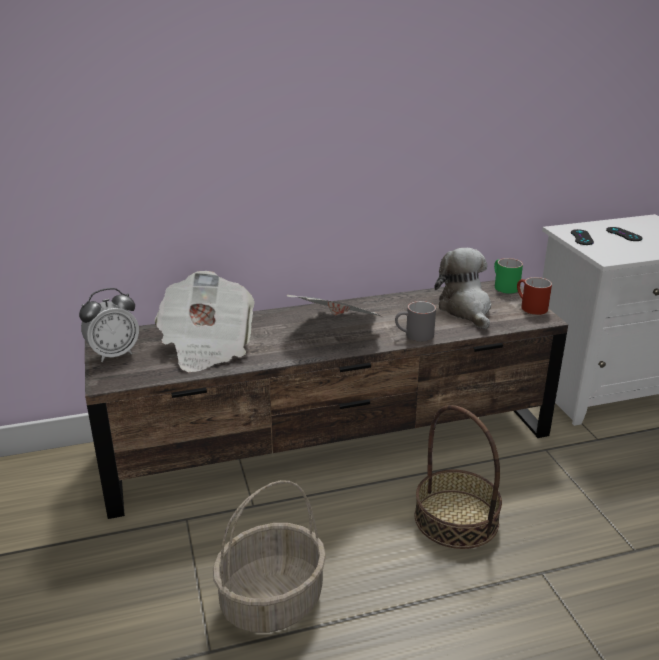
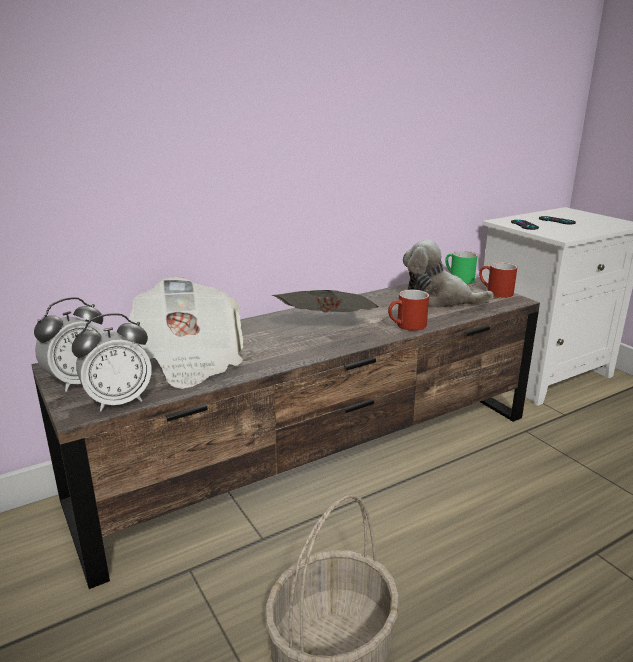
camera: 15 degrees left, 5 degrees down
(137, 376) = (118, 401): none -> alarm clock
(414, 336) = (407, 326): grey mug -> red mug
(456, 519) = (483, 512): basket -> none
(466, 309) = (438, 300): plush toy -> plush toy turned 45 degrees counterclockwise

